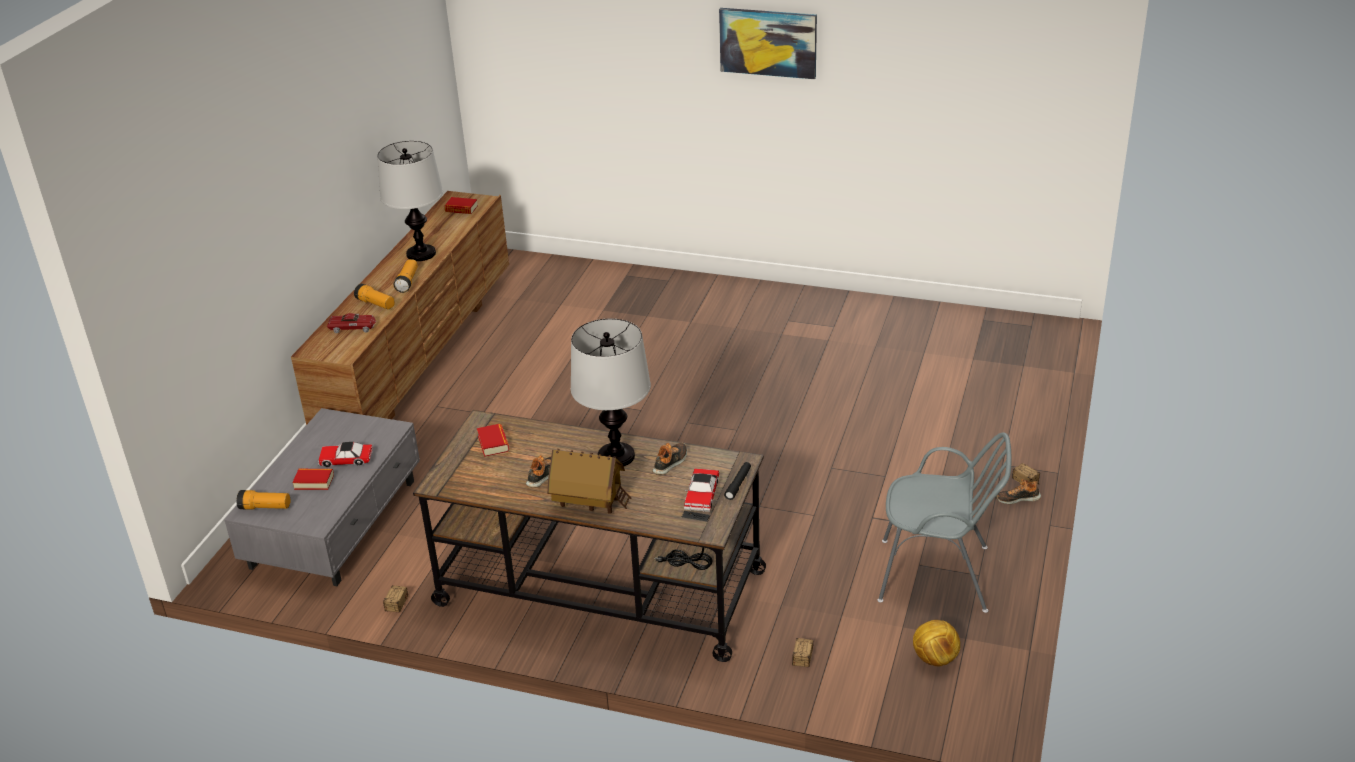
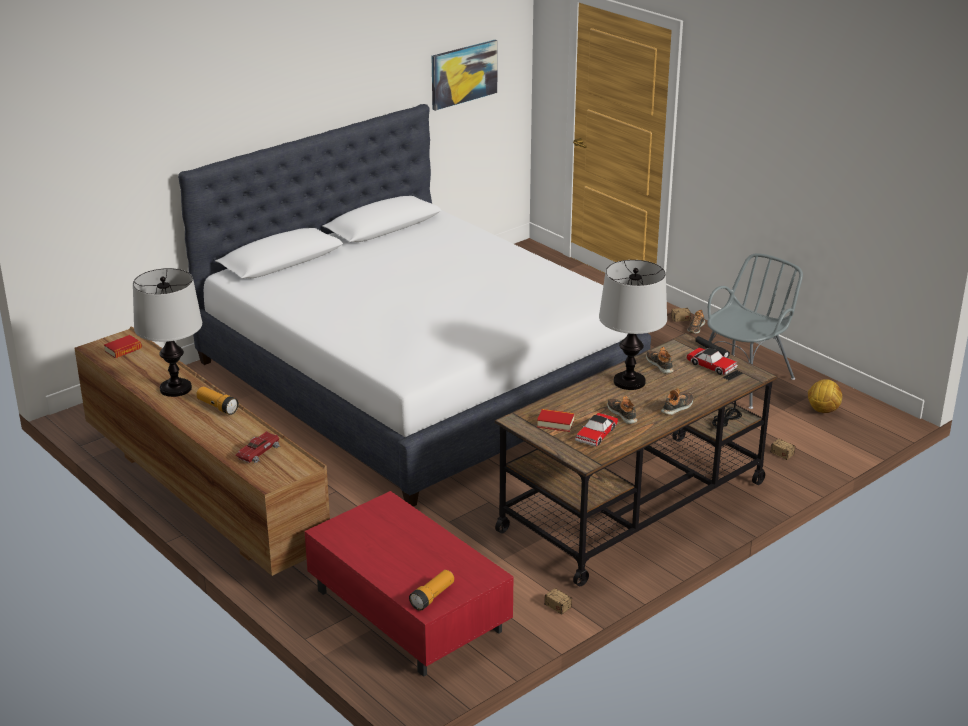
camera: 60 degrees left, 5 degrees down
(314, 482) = (422, 562): book -> none
(336, 522) = (407, 609): grey coffee table -> red coffee table
(346, 459) = (406, 537): toy car -> toy car (596, 434)
(376, 304) = (234, 431): flashlight -> none
(589, 503) = (677, 407): toy house -> shoe
(708, 374) = (416, 378): none -> white bed
(768, 42) = (311, 90): picture -> picture (463, 74)

